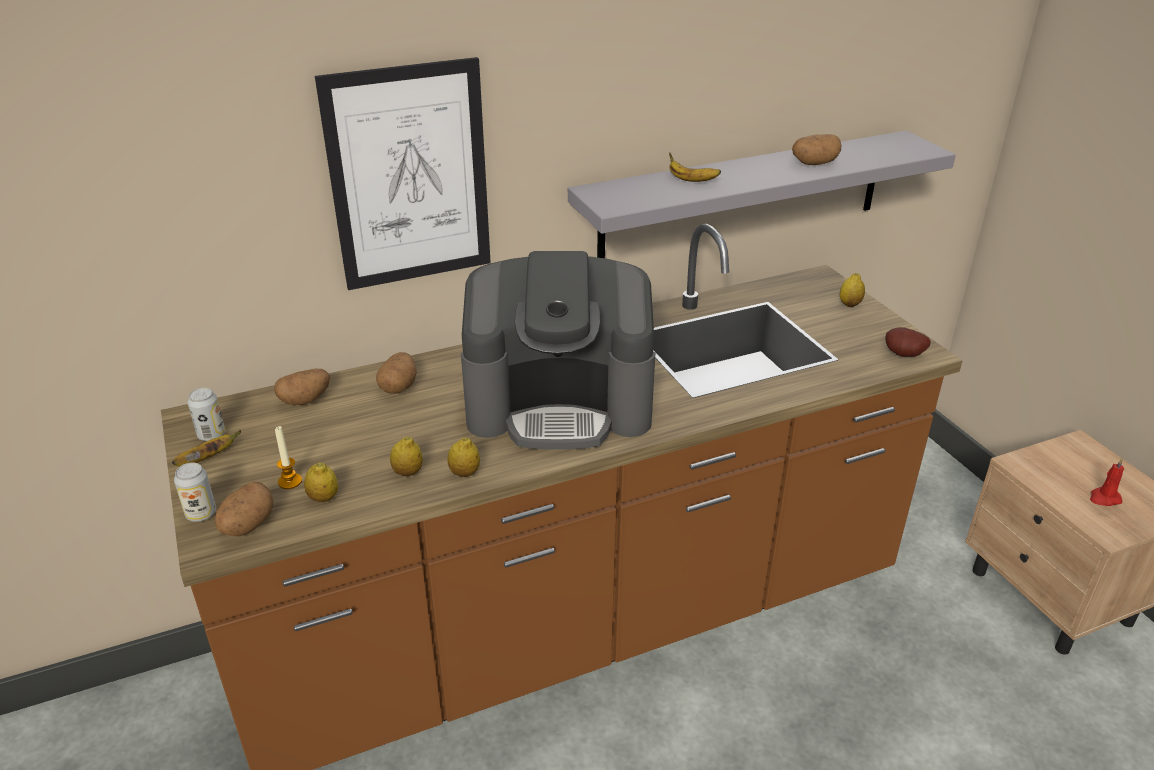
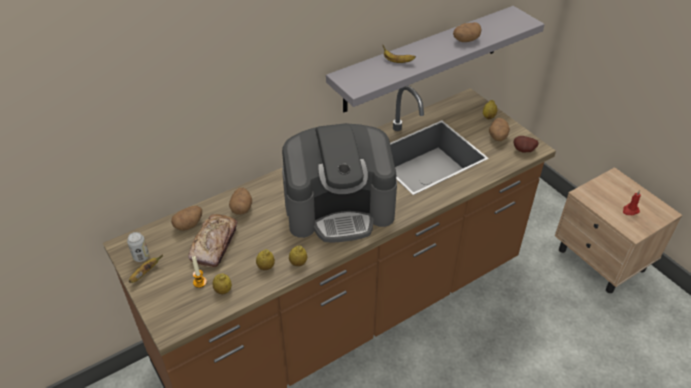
camera: 10 degrees left, 10 degrees up
(201, 514) = (156, 310): can -> none
(247, 526) = (186, 314): potato -> potato (497, 137)
(335, 431) = (214, 245): none -> bread
(409, 176) = (237, 87): picture -> none

